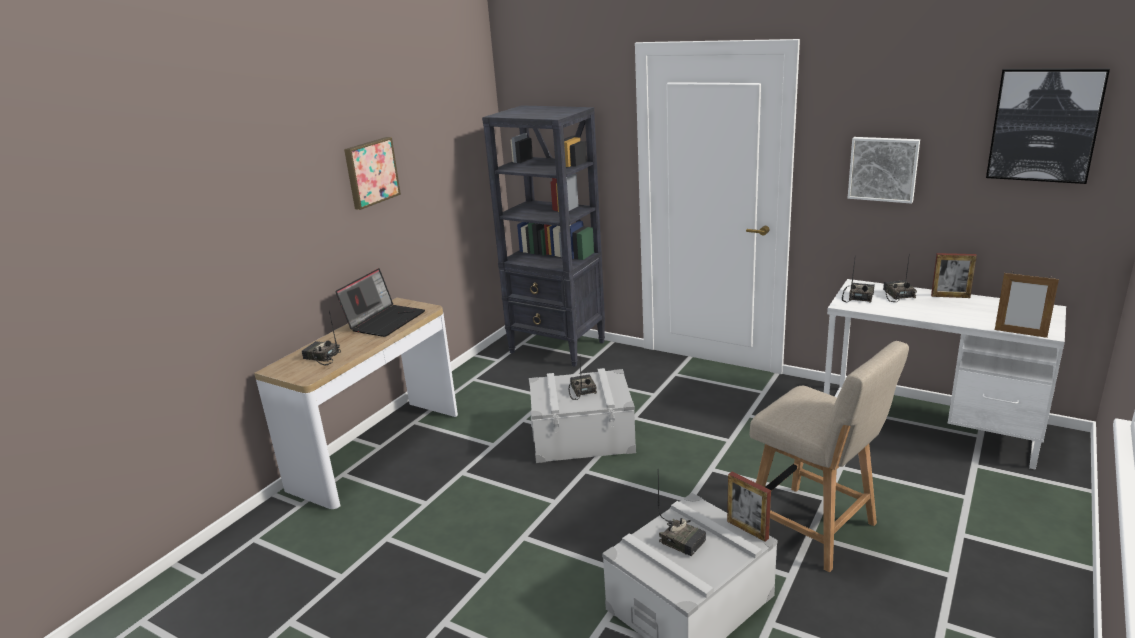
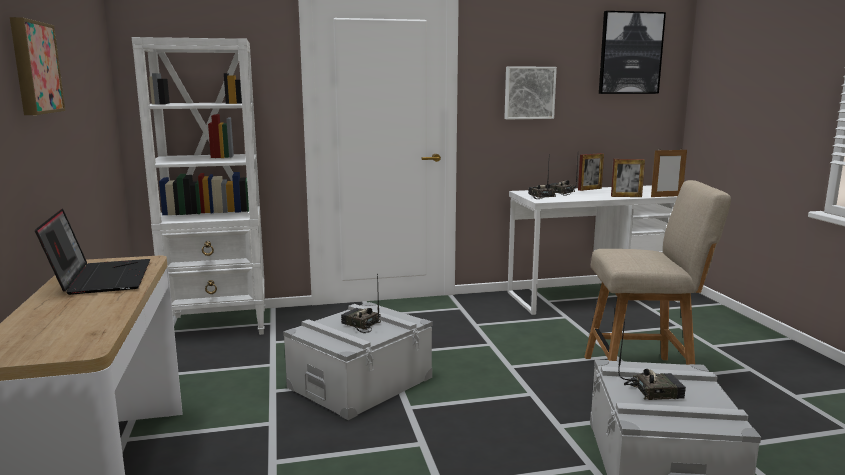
camera: 45 degrees left, 10 degrees down
(321, 357) = (64, 326): radio -> none
(558, 347) = (219, 325): black bookcase -> white bookcase
(747, 529) = (676, 366): picture frame -> picture frame (626, 196)

